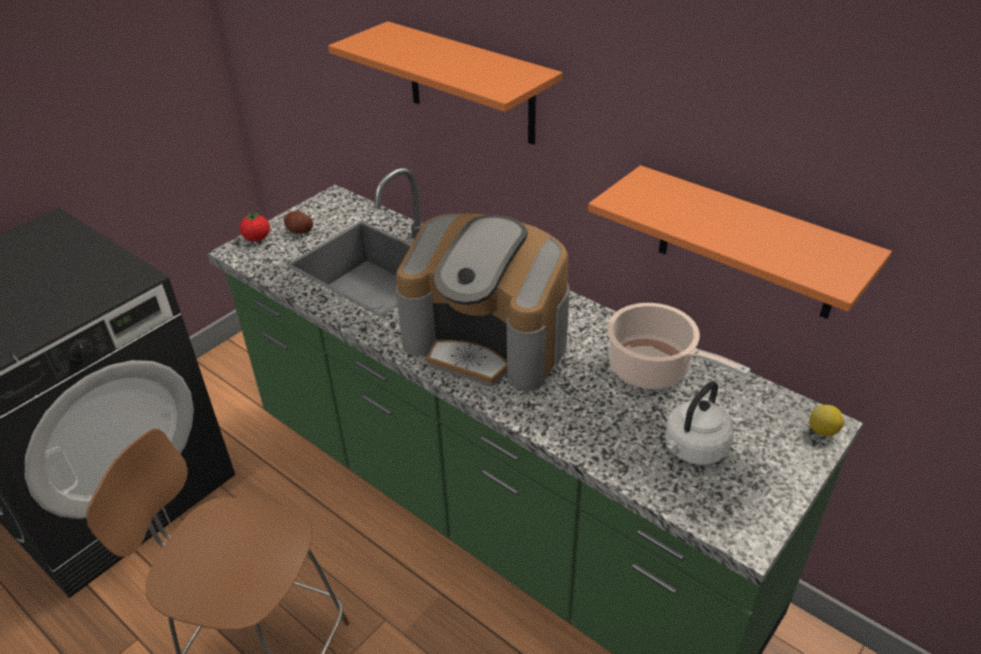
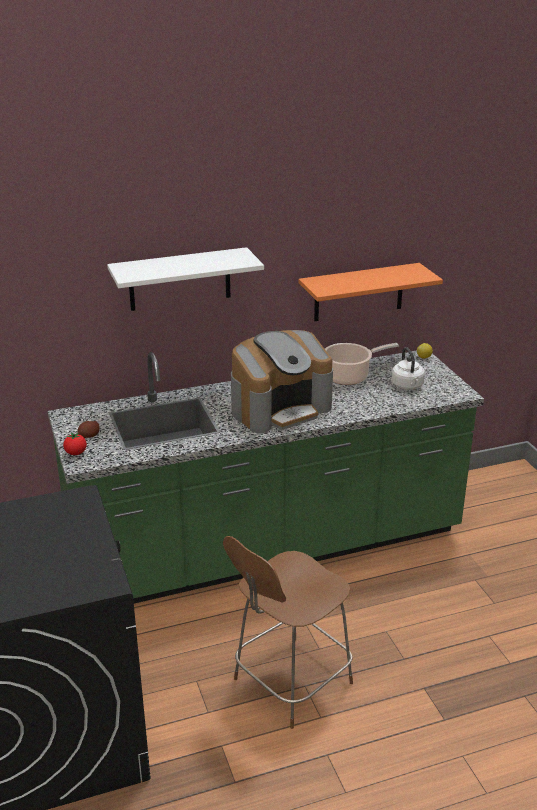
camera: 60 degrees left, 10 degrees down
(470, 84) = (180, 279): orange shelf -> white shelf

